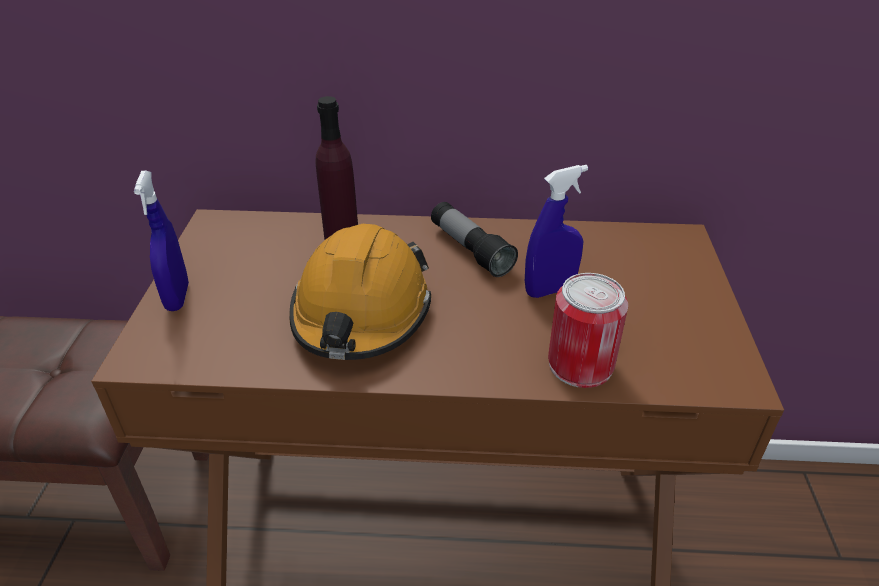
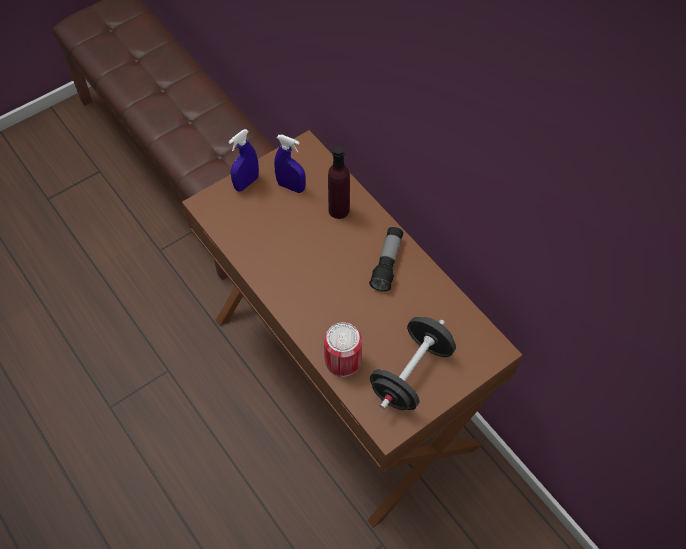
camera: 50 degrees right, 20 degrees up
(361, 313) = (299, 256): orange hard hat -> none
(550, 290) = (387, 317): blue spray bottle -> blue spray bottle (291, 186)
(660, 315) = (411, 374): none -> black dumbbell

